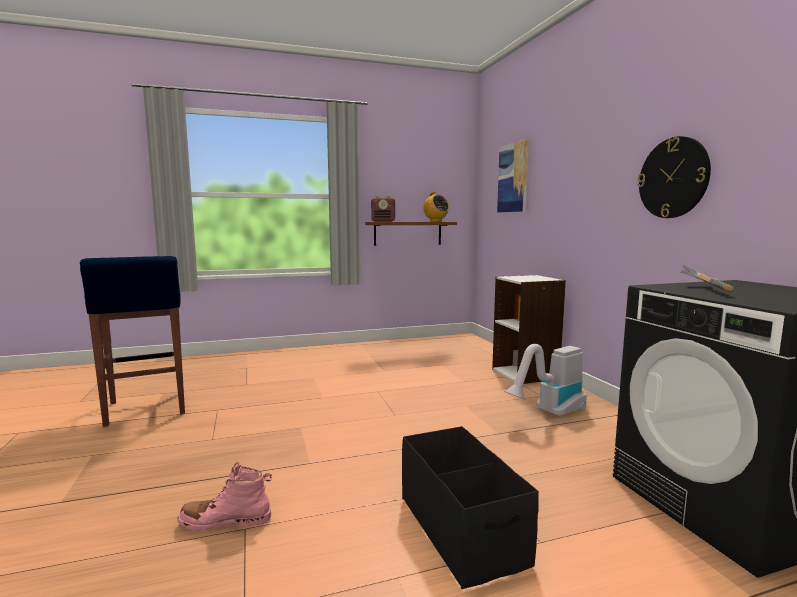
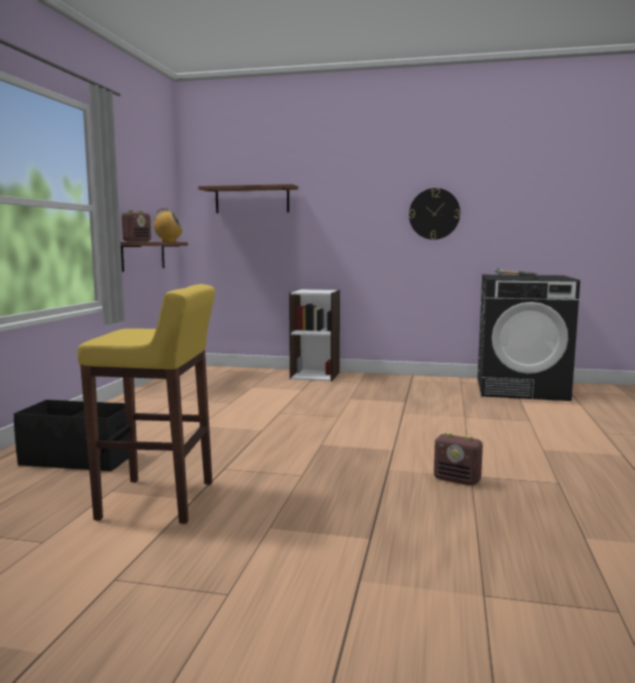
camera: 60 degrees left, 0 degrees up
(146, 409) = (159, 501): blue stool -> yellow stool
(226, 521) = (457, 480): pink boot -> radio
(462, 529) = (509, 430): black storage box -> black storage box (79, 459)
(513, 178) = (252, 200): picture -> shelf
(549, 413) = (390, 386): vacuum cleaner -> none

